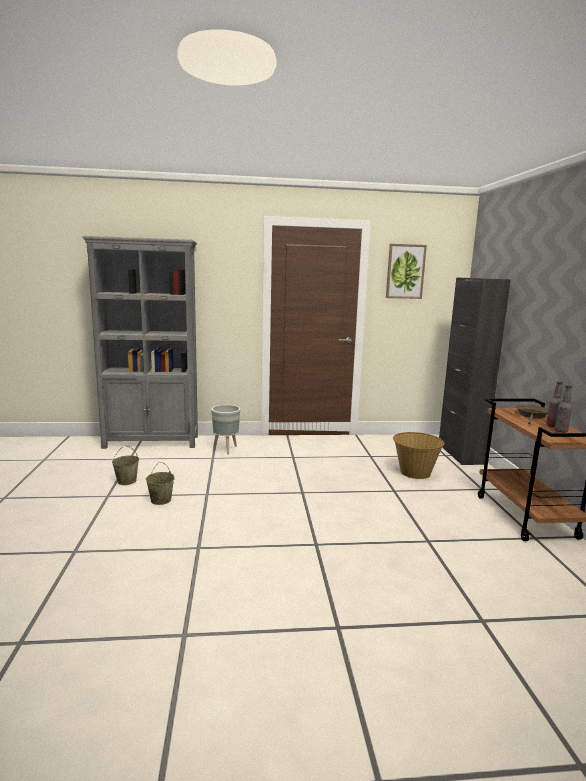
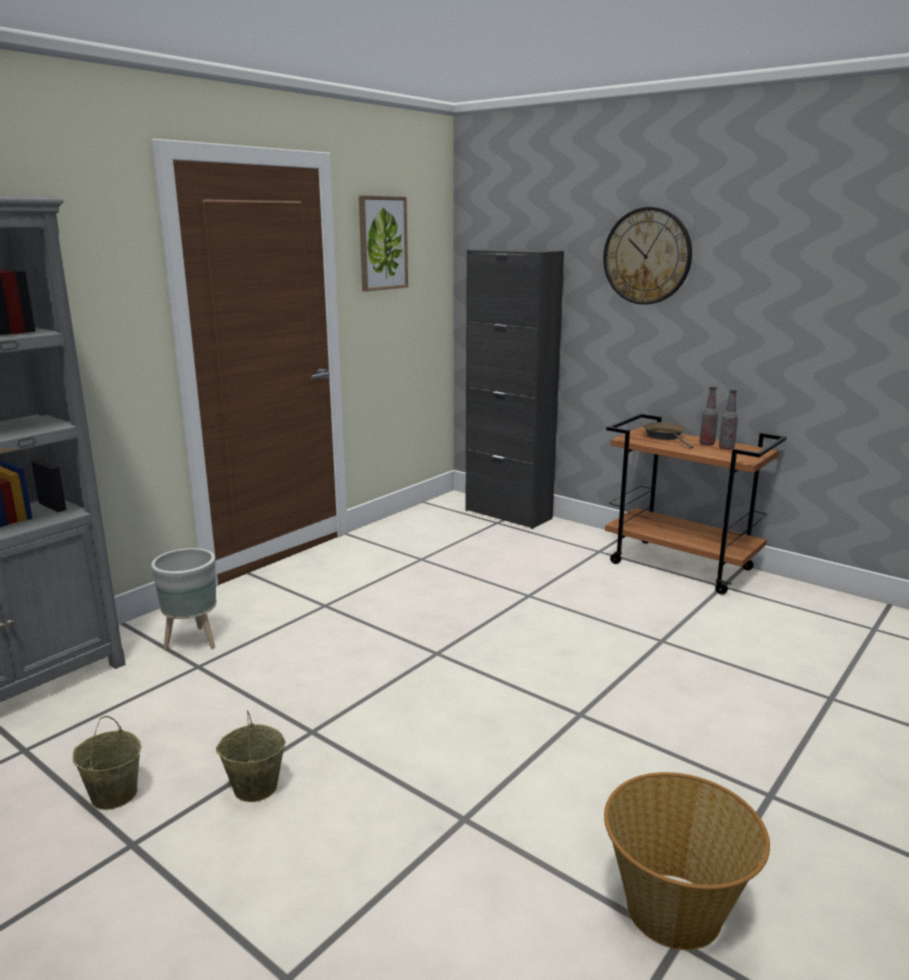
camera: 45 degrees left, 5 degrees up
(415, 473) = (508, 560): basket -> basket (674, 912)
(552, 283) = (647, 256): none -> wall clock

